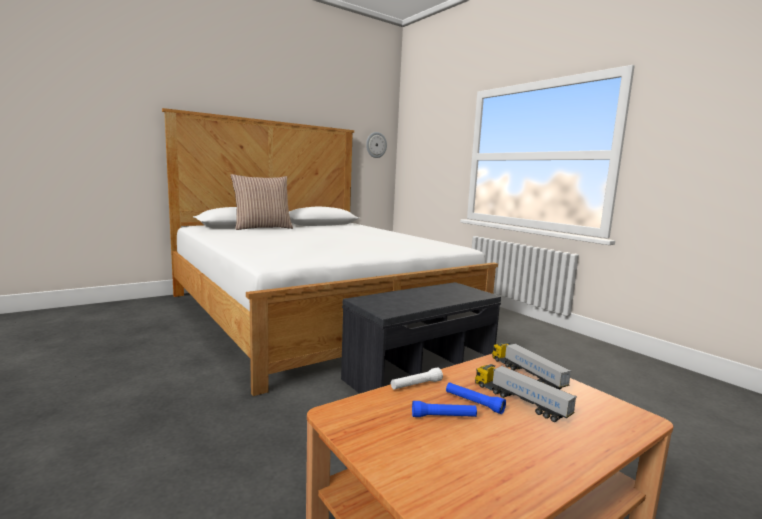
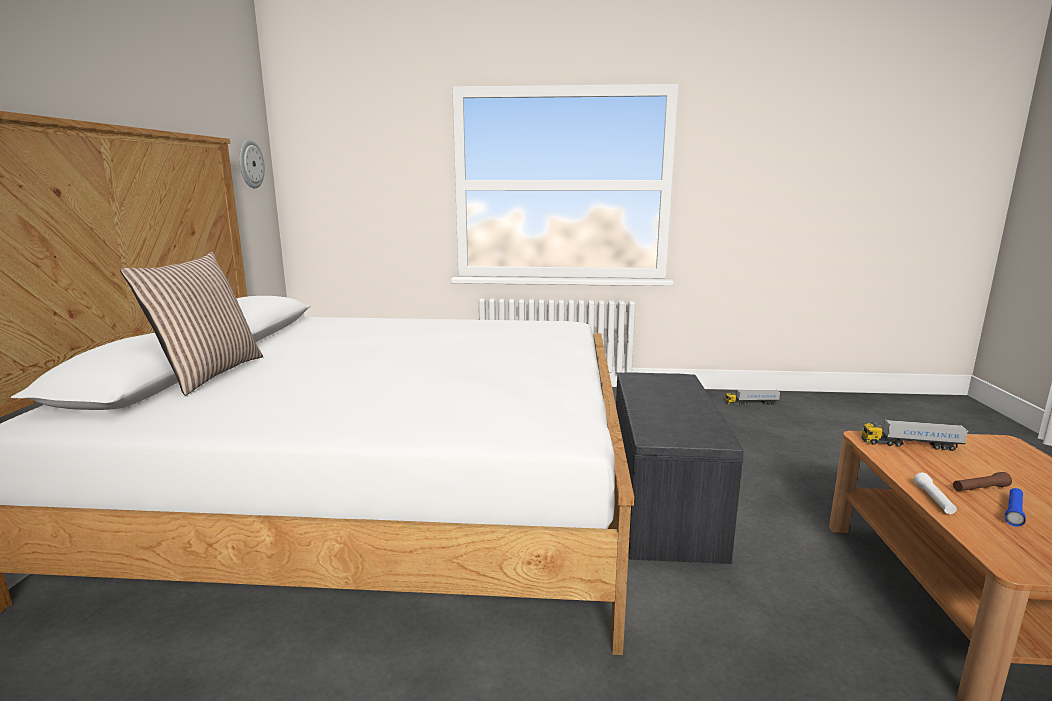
camera: 50 degrees left, 5 degrees up
(474, 403) = (980, 489): blue flashlight -> brown flashlight
(519, 401) = (975, 469): toy truck -> toy truck (751, 403)

